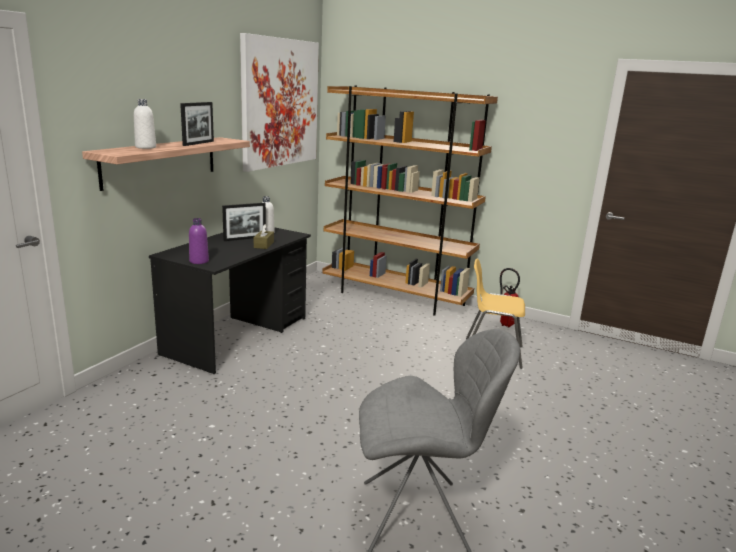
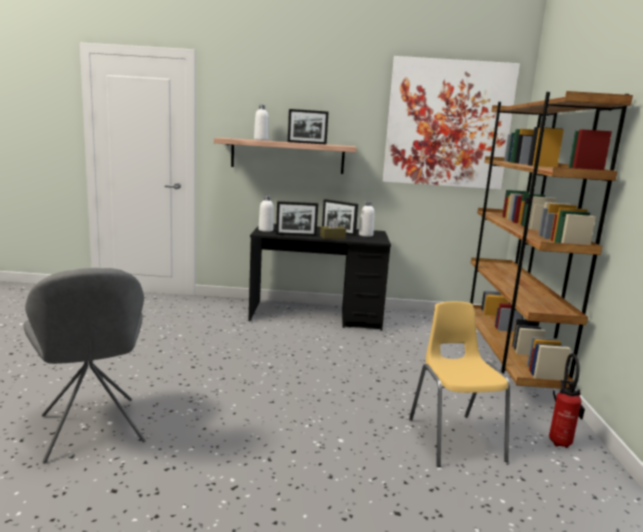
camera: 65 degrees right, 5 degrees down
(199, 261) = (265, 230): purple bottle -> white bottle
(239, 255) = (296, 235): none -> picture frame

